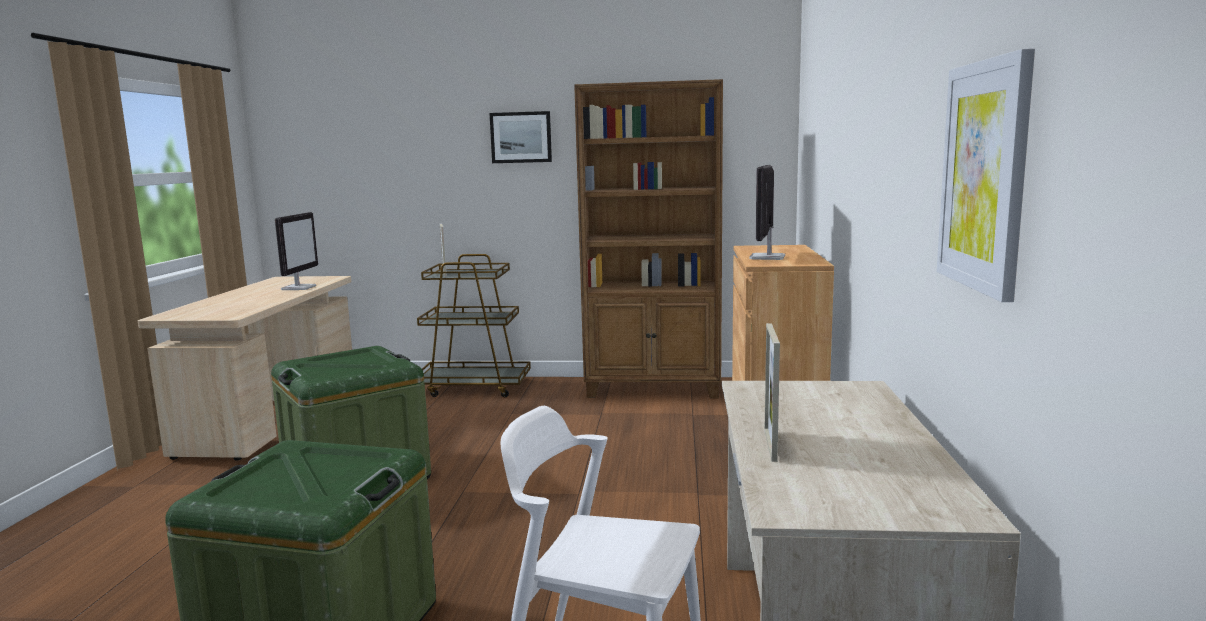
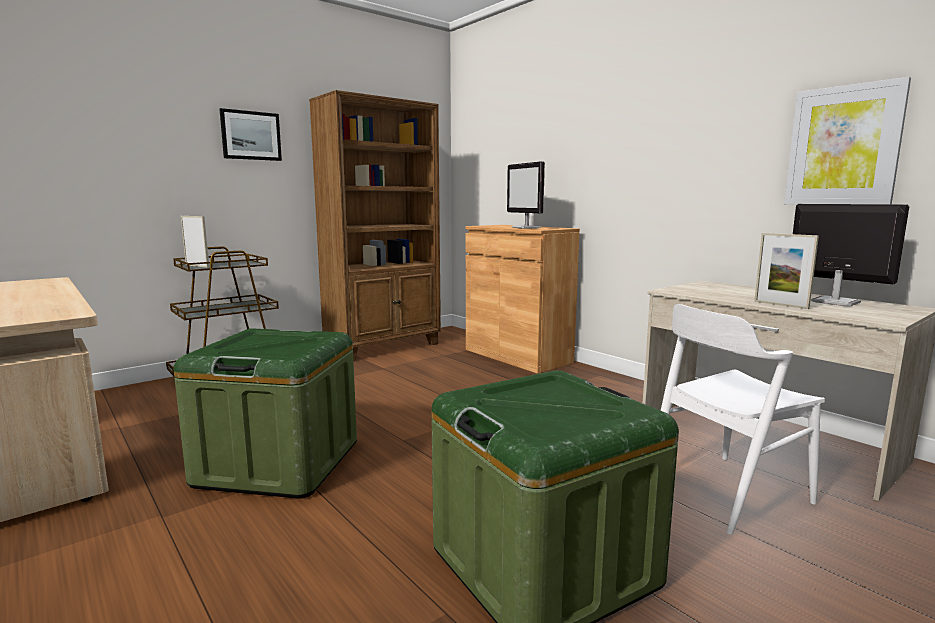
camera: 45 degrees left, 0 degrees up
(299, 288) = (42, 289): monitor -> monitor (834, 302)

